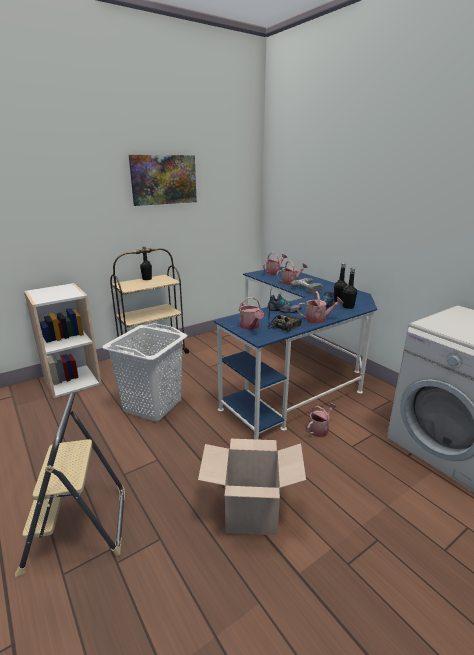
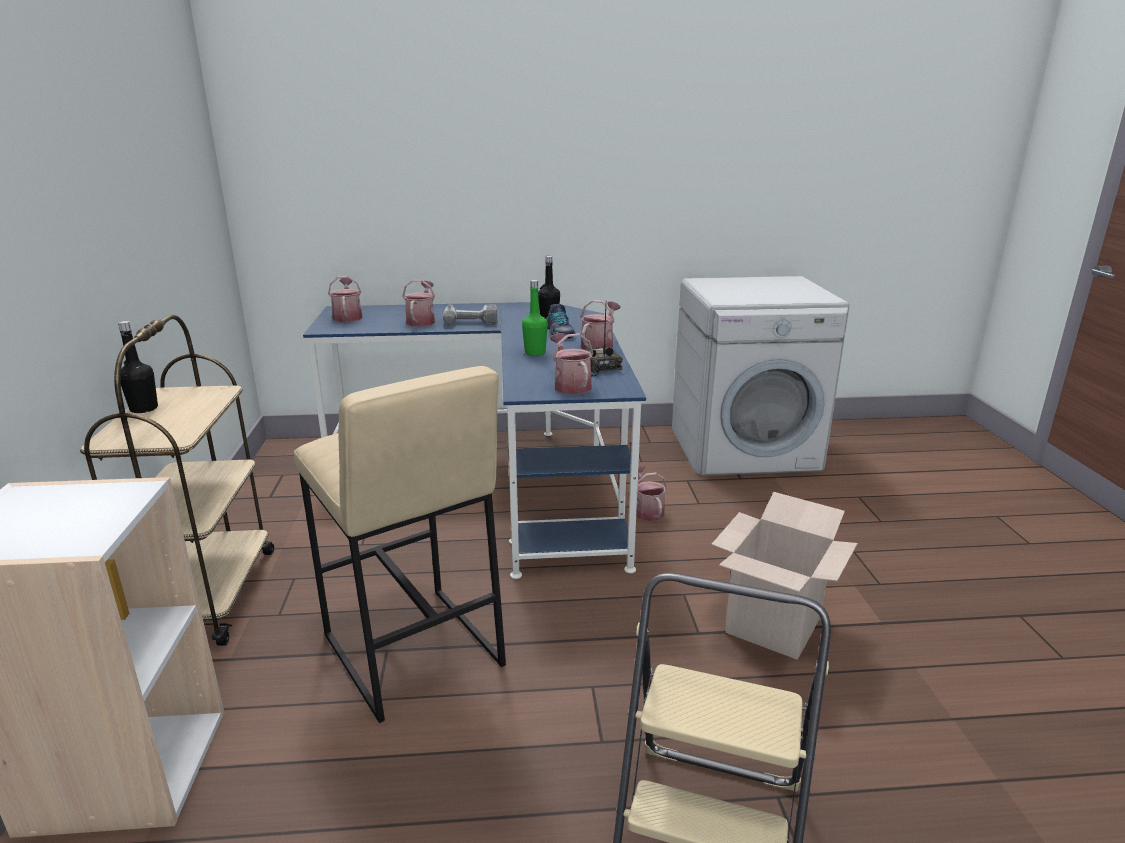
camera: 60 degrees left, 0 degrees up
(152, 405) = (414, 651): white laundry basket -> beige stool
(163, 179) = (94, 133): picture -> none
(250, 327) = (570, 385): watering can -> watering can turned 120 degrees counterclockwise
(284, 310) = (535, 353): shoe -> green bottle
(348, 307) = (577, 322): black bottle -> none

